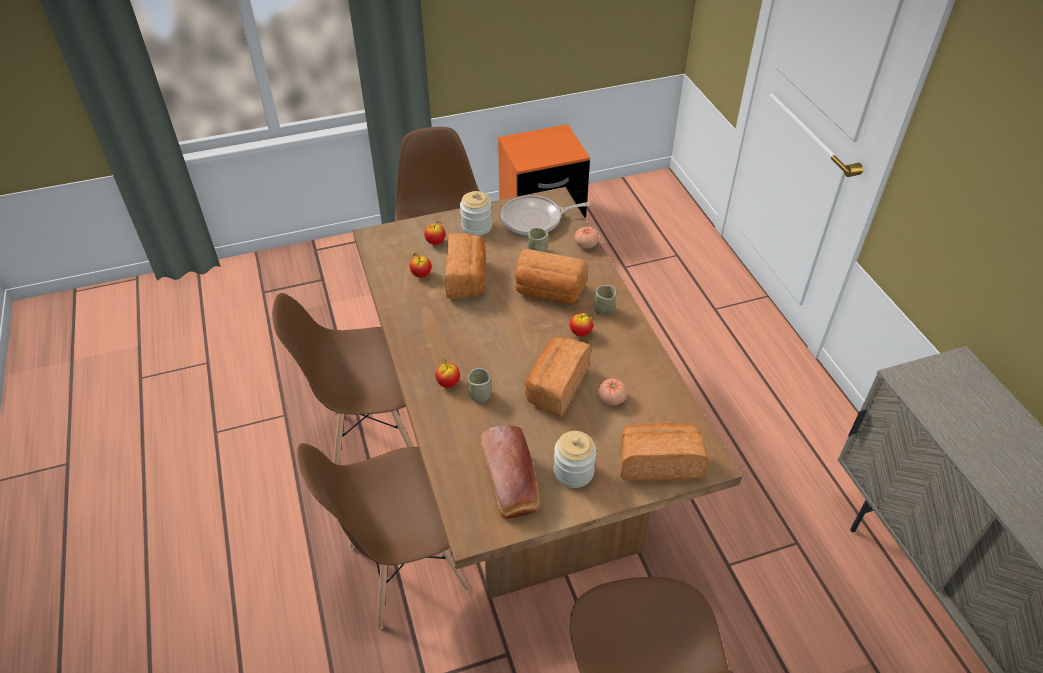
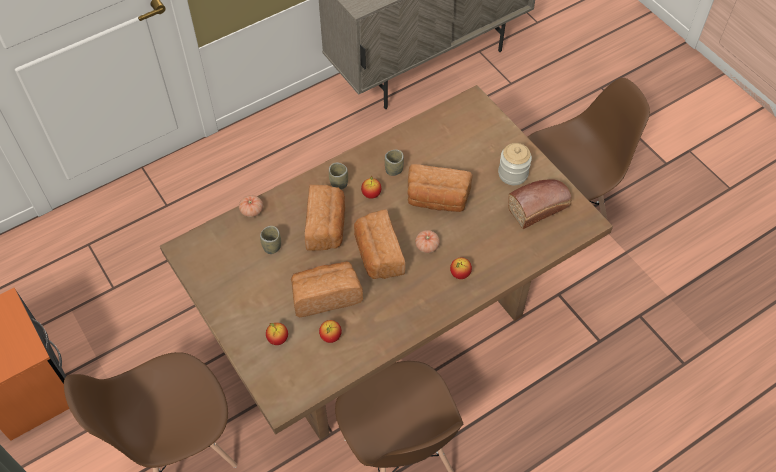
camera: 105 degrees left, 10 degrees up
(407, 568) = (520, 382): brown chair -> none
(476, 226) = (244, 308): jar -> none
(480, 395) = (464, 248): cup -> cup (394, 170)
(535, 220) = (223, 259): frying pan -> none
(611, 398) = (436, 163): tomato -> tomato (427, 246)
(658, 462) = (484, 128): bread -> bread (378, 255)

